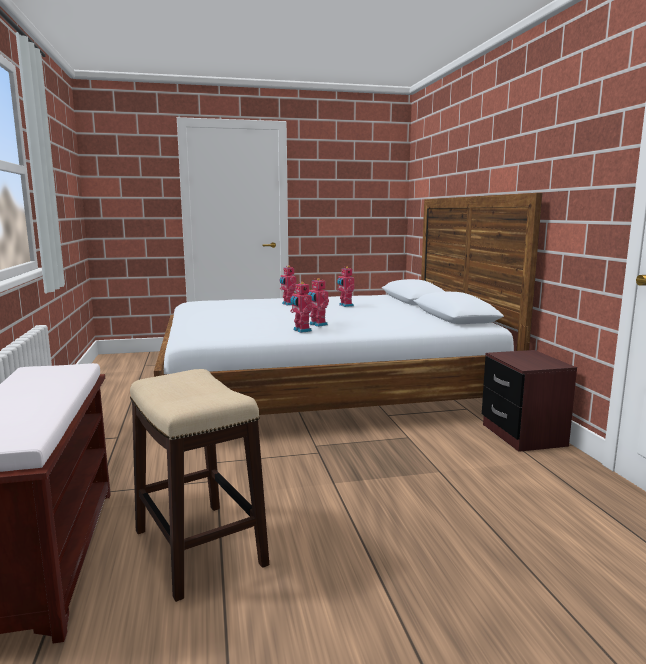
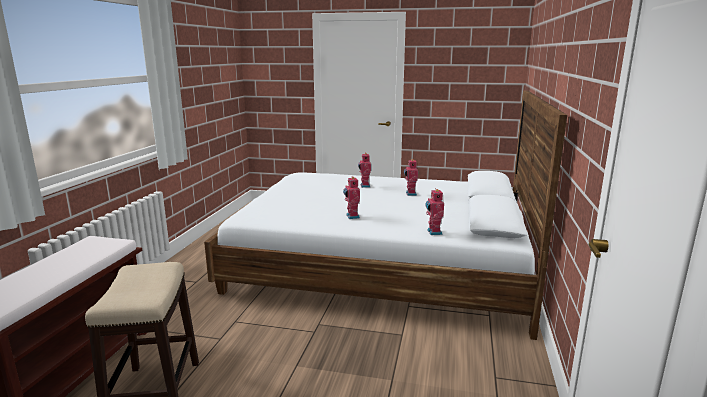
camera: 25 degrees right, 5 degrees up
(301, 330) = (328, 222): toy robot -> toy robot (433, 232)
(523, 435) = (514, 360): brown nightstand -> none

